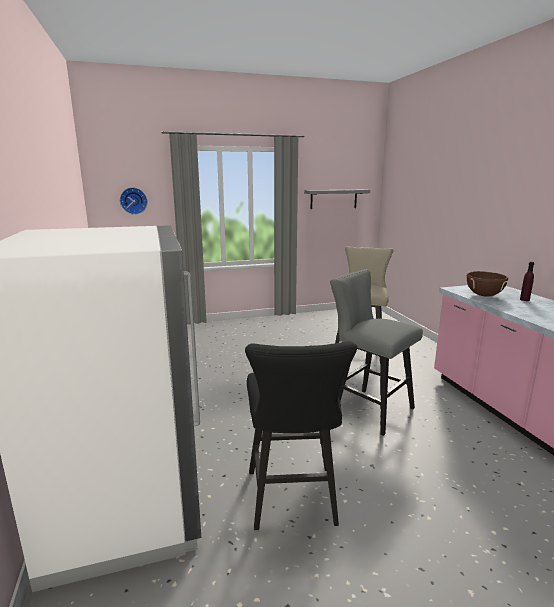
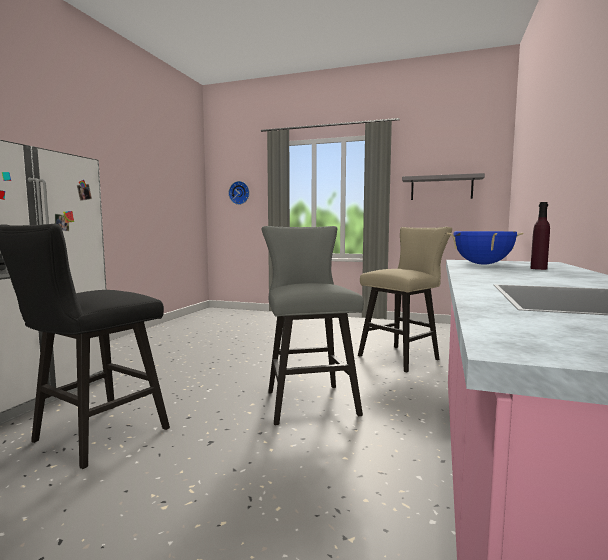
camera: 35 degrees right, 10 degrees down
(484, 295) = (483, 264): brown cooking pot -> blue cooking pot

